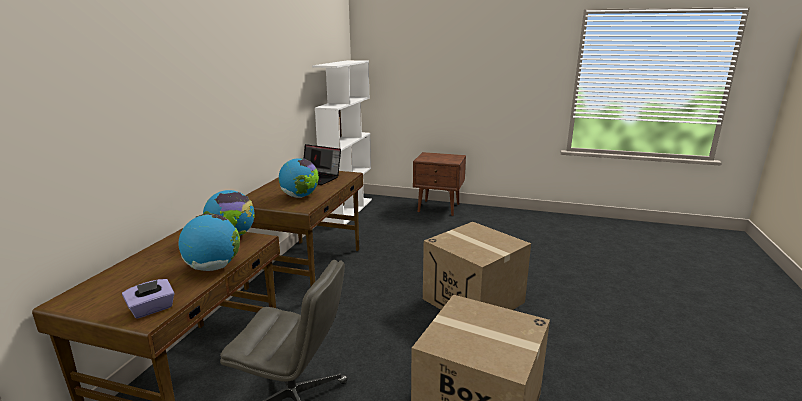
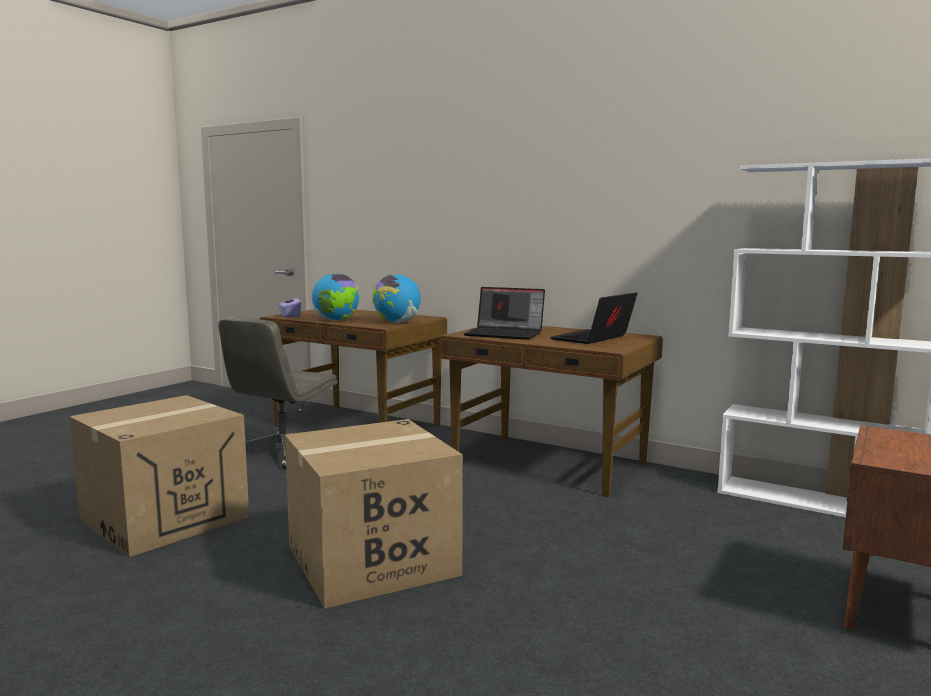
camera: 105 degrees right, 10 degrees down
(300, 196) = (505, 334): globe -> laptop

